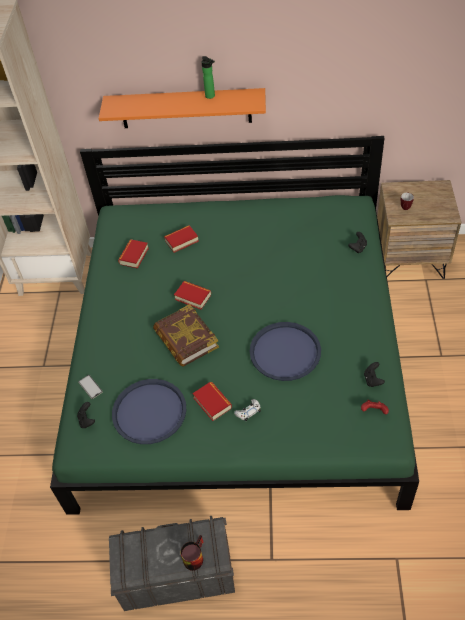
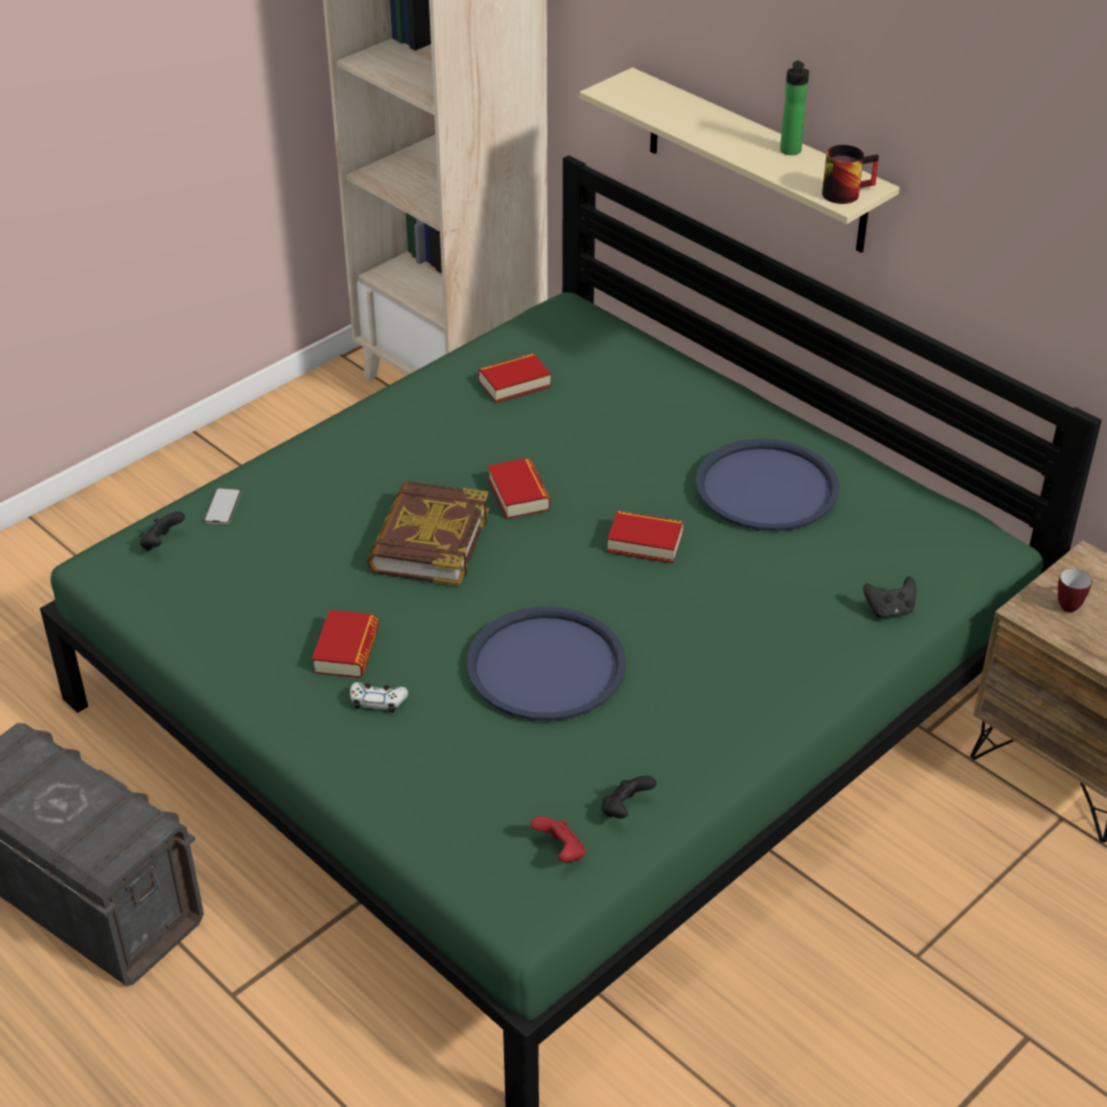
camera: 40 degrees right, 10 degrees down
(149, 412) = (249, 594): blue tray -> blue tray (766, 487)
(181, 241) = (613, 409): book -> book (645, 542)
(185, 108) = (756, 162): orange shelf -> beige shelf
(193, 556) = (79, 835): mug -> mug (845, 191)

